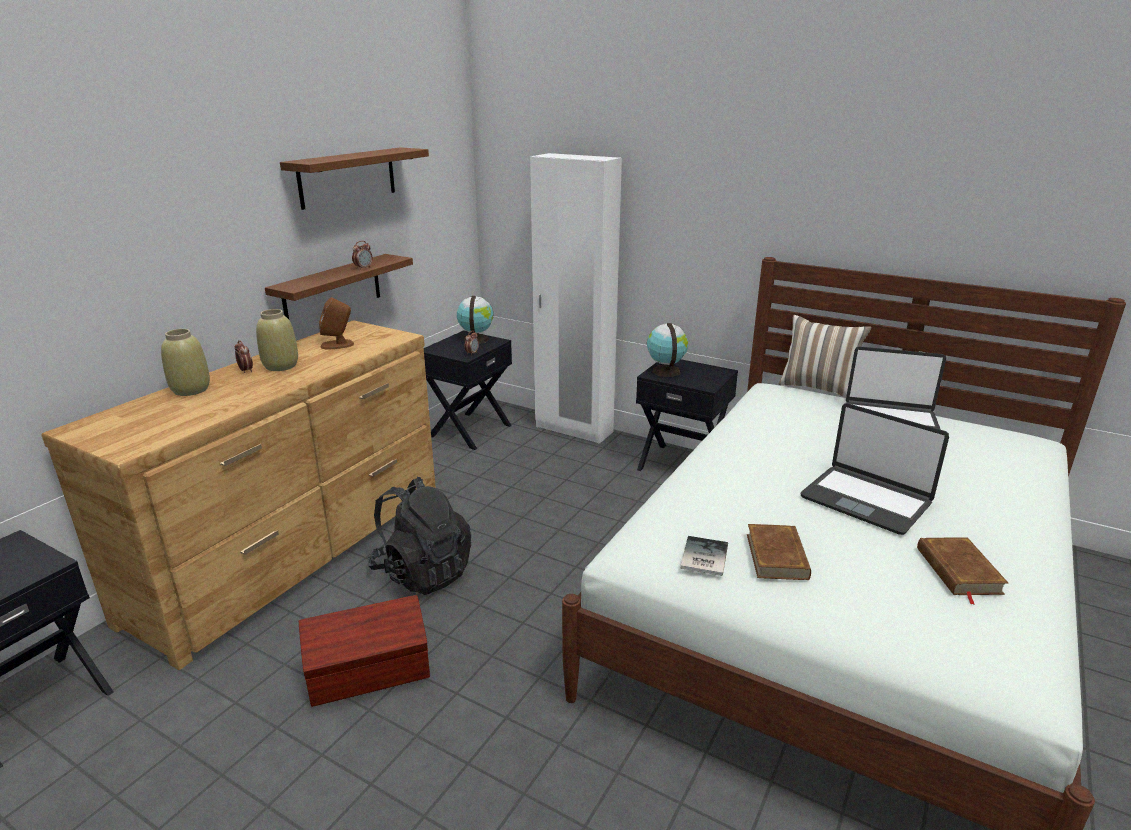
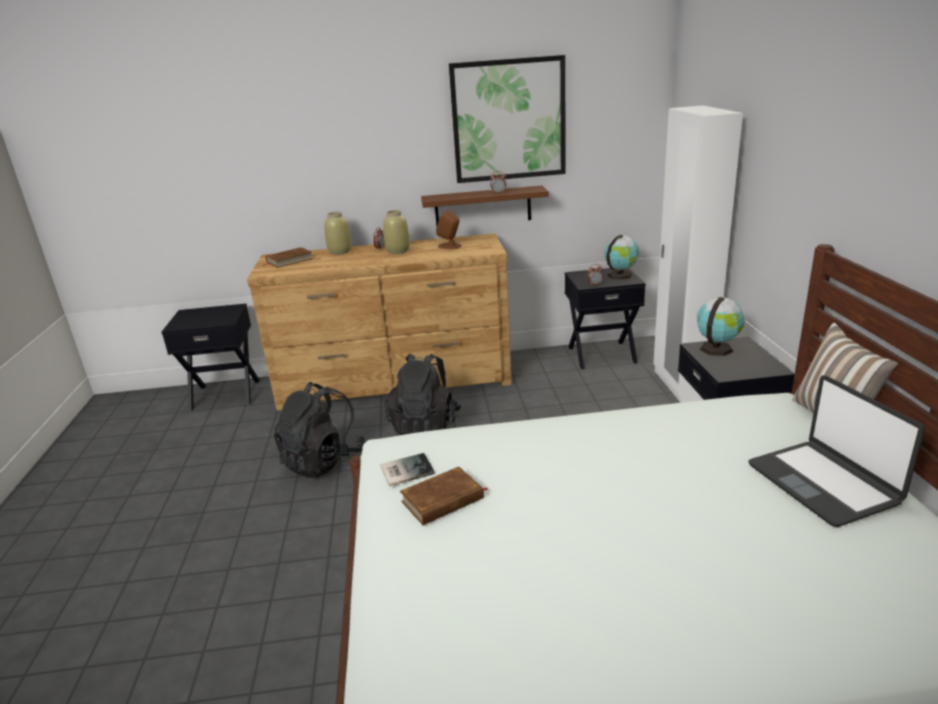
camera: 55 degrees right, 0 degrees up
(347, 177) = (508, 120): brown shelf -> picture
(370, 674) = (323, 461): brown storage box -> black backpack
(866, 500) = (602, 516): laptop -> none
(958, 571) = (533, 607): brown book -> brown book (289, 260)

